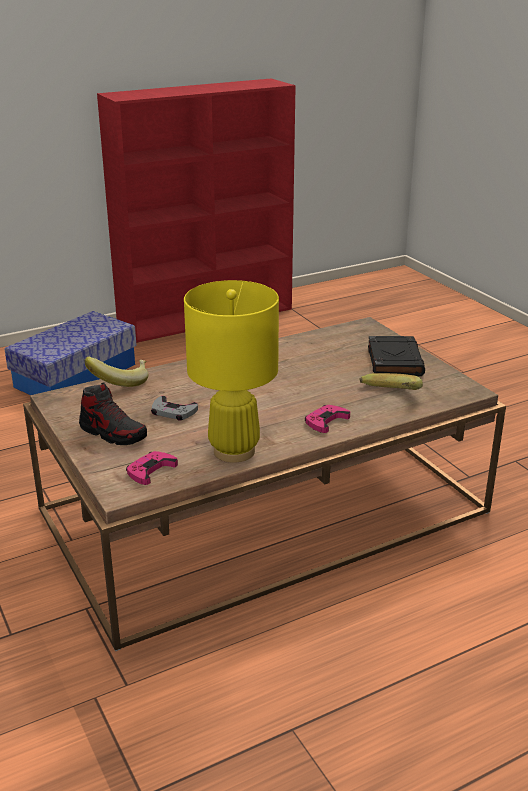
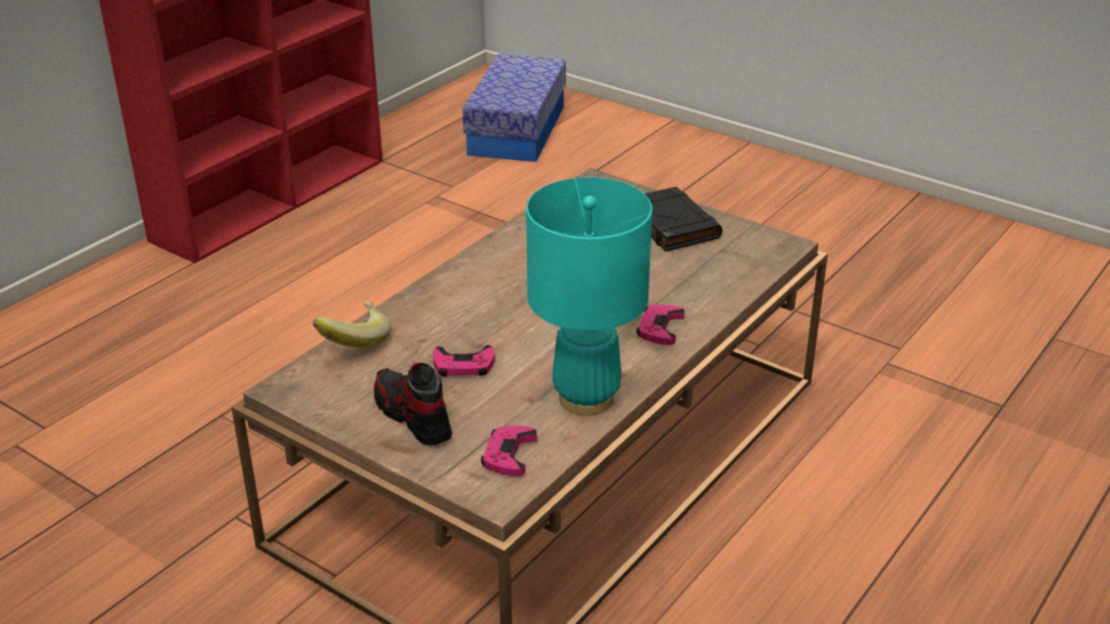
camera: 25 degrees left, 5 degrees up
(76, 375) = (146, 334): storage box -> storage box (516, 130)
(113, 433) = (412, 417): shoe -> shoe turned 135 degrees counterclockwise
(173, 412) = (463, 366): grey game controller -> pink game controller
(234, 451) = (586, 398): yellow table lamp -> turquoise table lamp
(389, 397) = (704, 277): banana -> none

